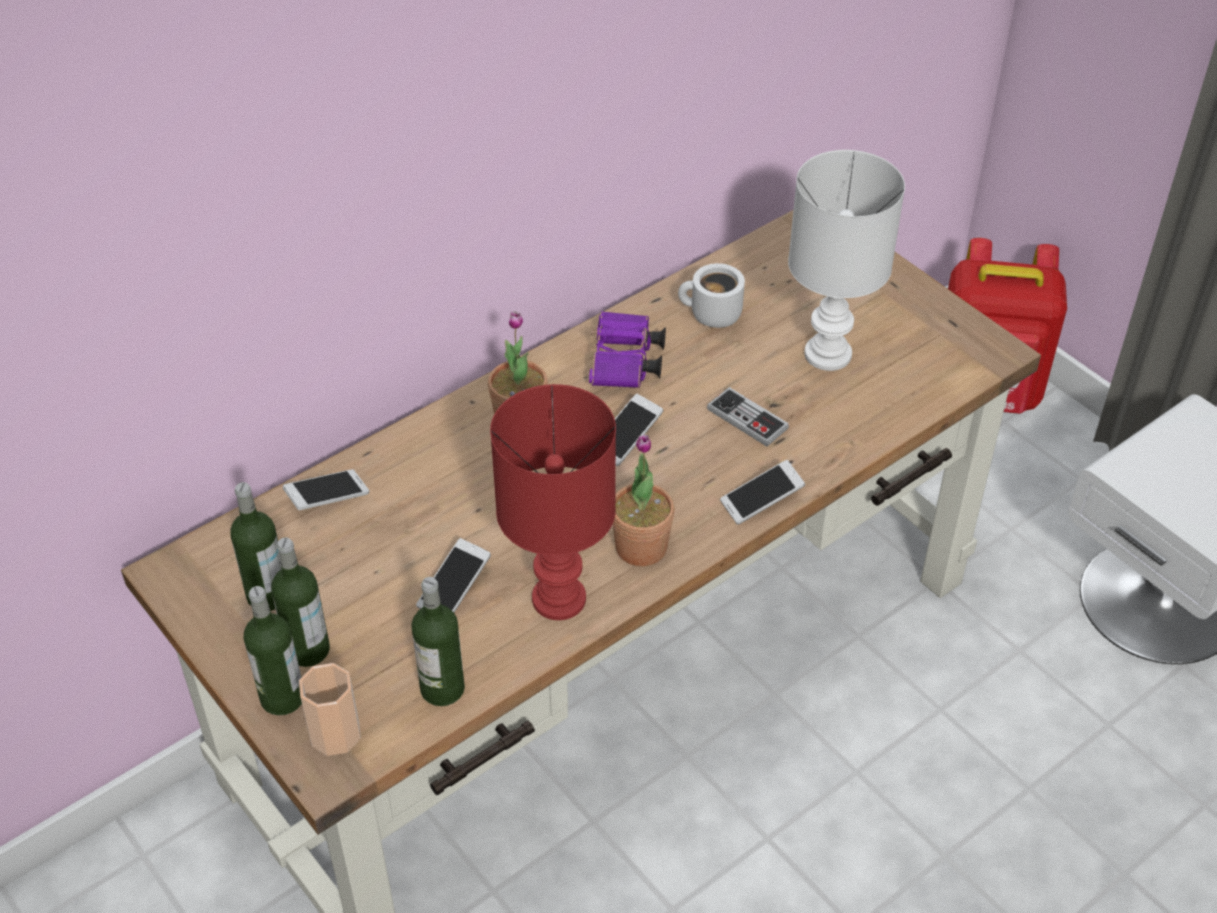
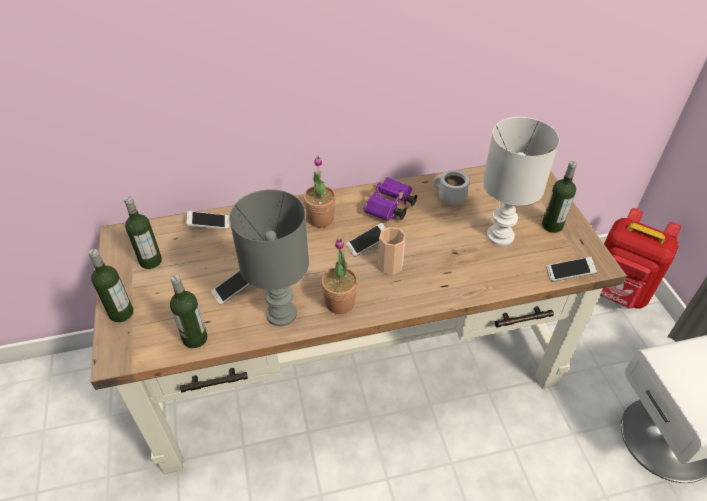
camera: 25 degrees right, 0 degrees up
(308, 650) = (149, 294): bottle -> bottle (552, 225)
(335, 734) = (131, 341): cup -> cup (390, 265)
(558, 600) = (280, 315): red table lamp -> grey table lamp
(747, 419) = (436, 255): game controller -> none
(761, 500) = (418, 301): phone -> phone (569, 274)

